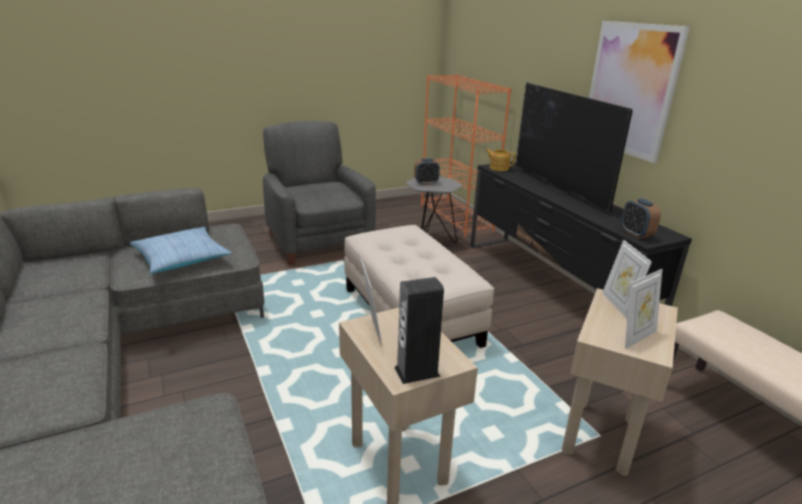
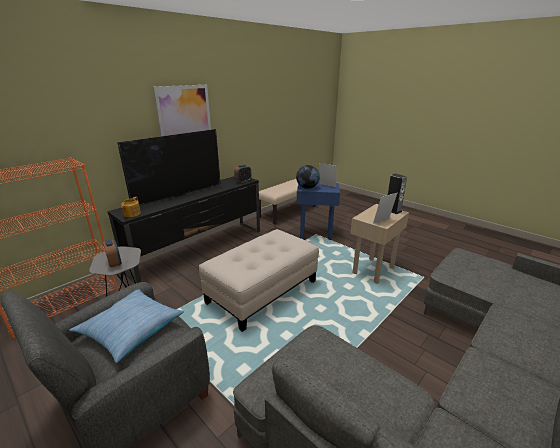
camera: 110 degrees left, 0 degrees up
(181, 258) = (352, 375): pillow -> pillow (131, 329)
(601, 436) = (315, 234): beige side table -> blue side table
(618, 305) = (307, 188): picture frame -> globe

